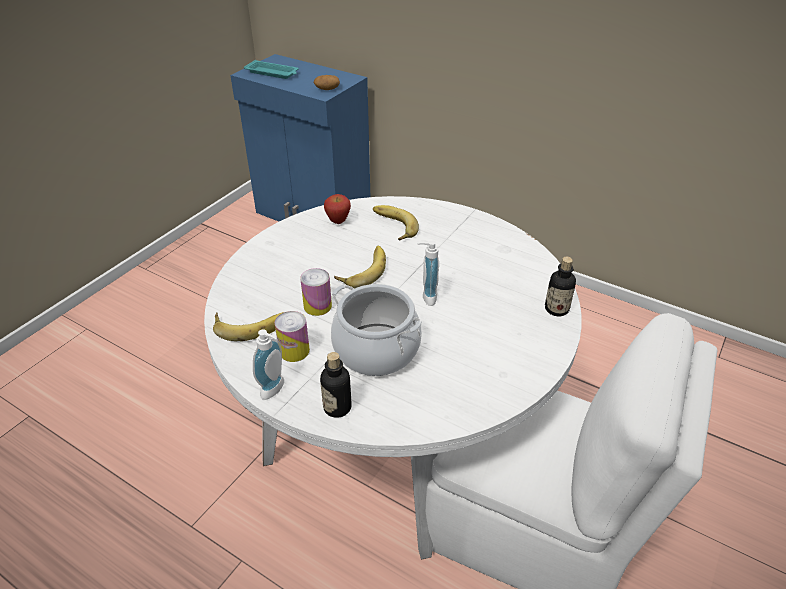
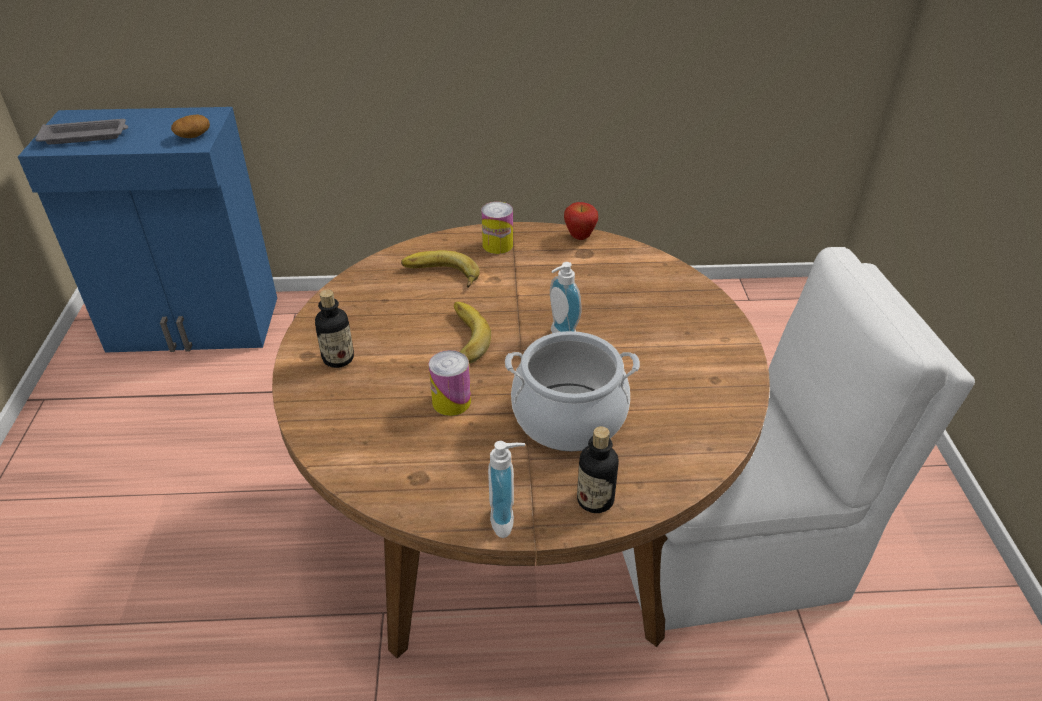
camera: 35 degrees left, 0 degrees up
(249, 325) = (391, 463): banana -> none
(272, 73) = (86, 136): turquoise tray -> grey tray
(294, 351) = (480, 465): can -> can (497, 245)
(338, 221) = (369, 295): apple -> apple (579, 237)
(393, 438) = (521, 538): white dining table -> brown dining table
(556, 309) = (695, 293): bottle -> bottle (338, 358)

